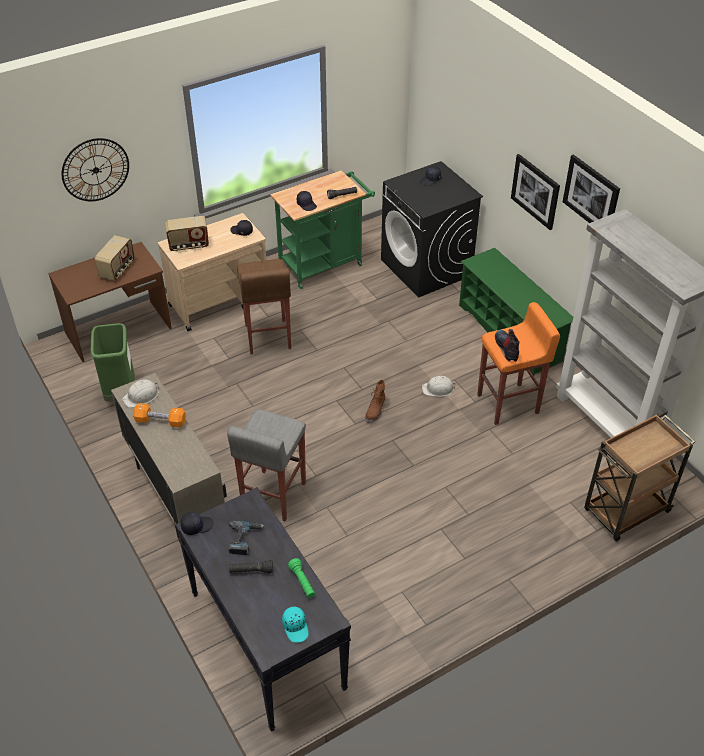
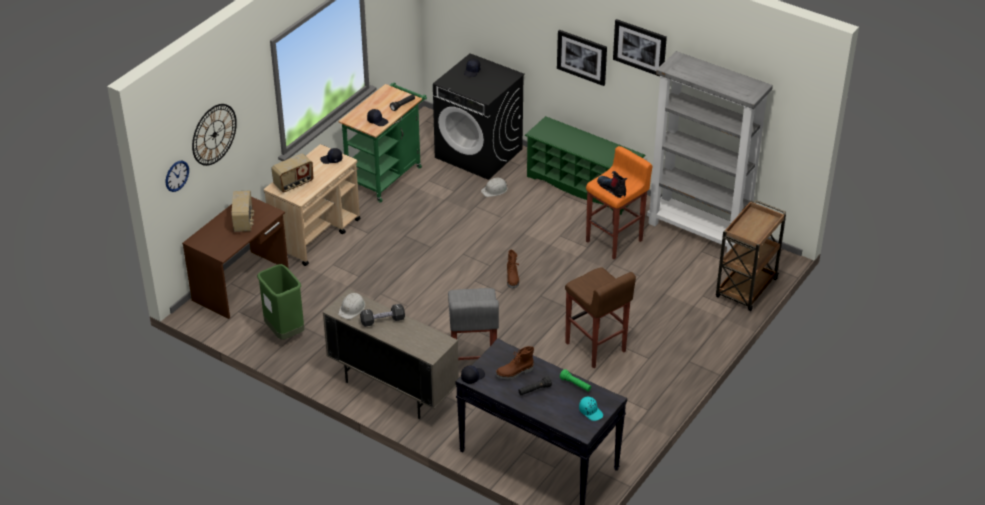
camera: 25 degrees left, 5 degrees down
(39, 202) = (176, 176): none -> wall clock
(160, 421) = (382, 321): orange dumbbell -> black dumbbell
(245, 539) = (514, 373): power drill -> brown boot
(267, 337) = (380, 250): brown stool -> brown stool (595, 348)
(438, 389) = (552, 246): white hard hat -> white hard hat (495, 190)

